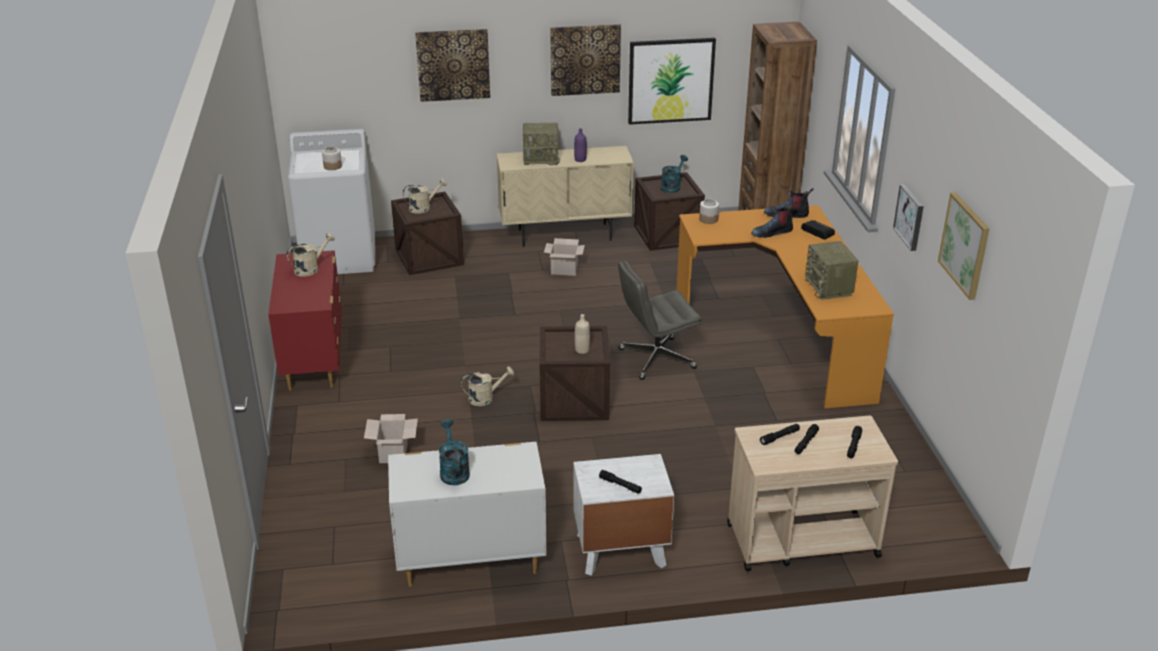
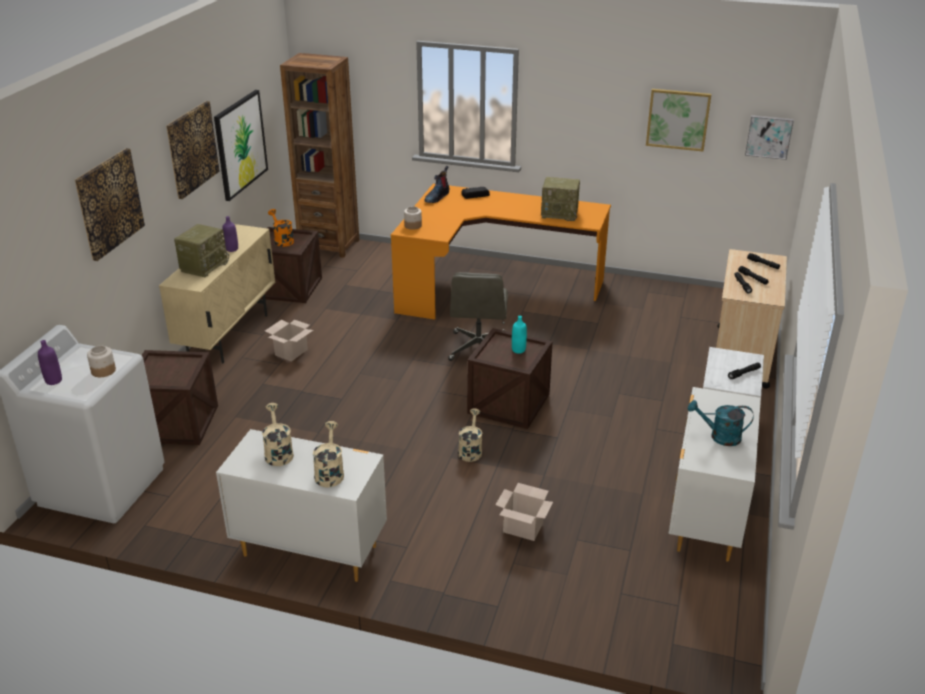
camera: 65 degrees left, 0 degrees up
(311, 156) = (53, 381): none -> purple bottle
(314, 359) = (309, 549): red dresser -> white dresser
(423, 208) = (161, 372): beige watering can -> beige watering can (329, 472)
(582, 350) = (518, 350): beige bottle -> turquoise bottle
(672, 186) = (282, 240): turquoise watering can -> orange watering can
(772, 232) = (459, 209): boot -> none
(910, 217) = (581, 134): picture -> picture (769, 136)

